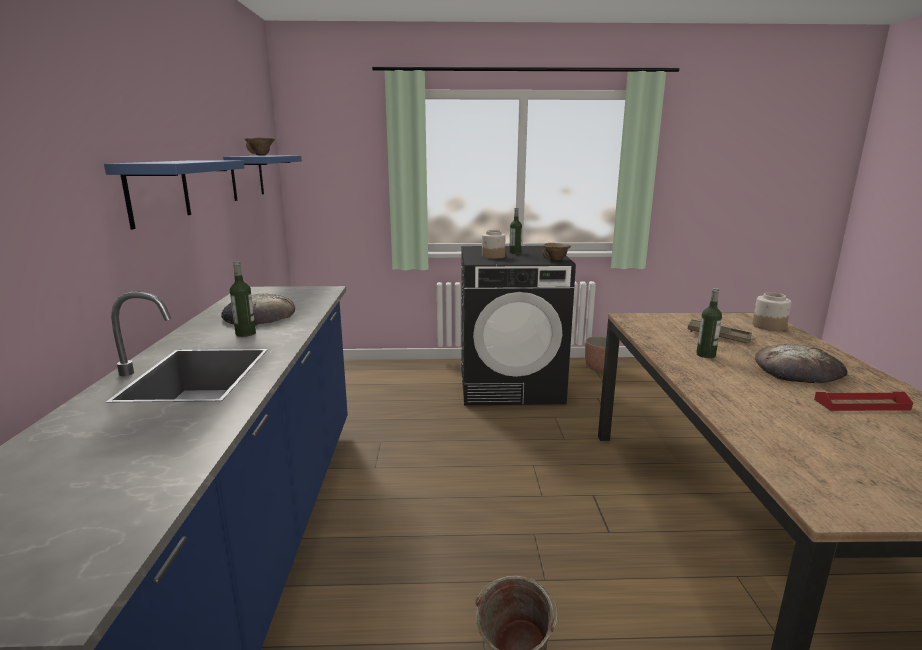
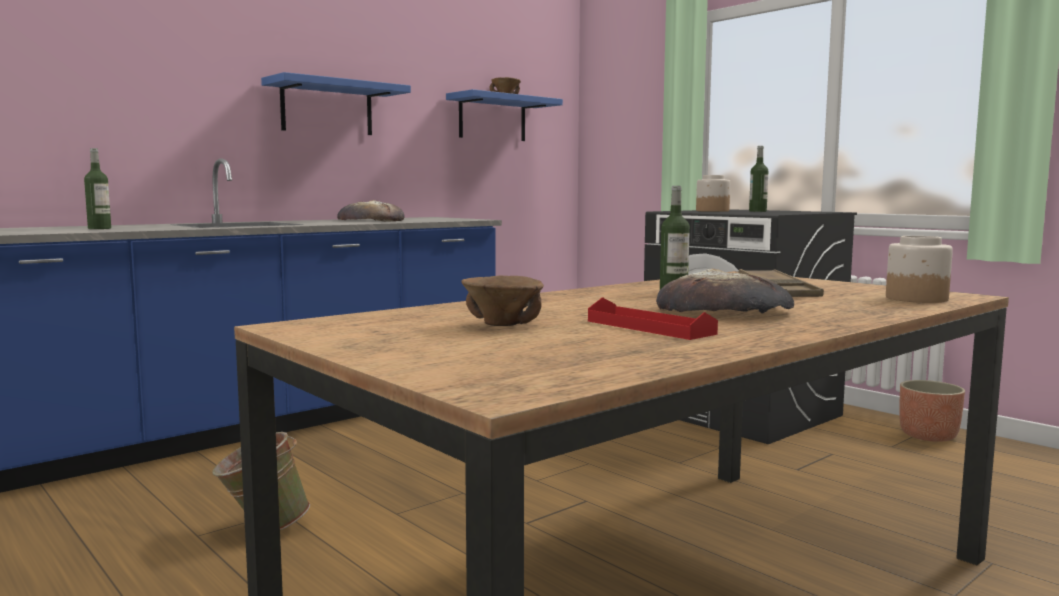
camera: 50 degrees right, 10 degrees down
(245, 333) = (326, 222): bottle -> bottle (99, 228)
(555, 260) = (770, 213): brown bowl -> brown bowl (500, 325)

